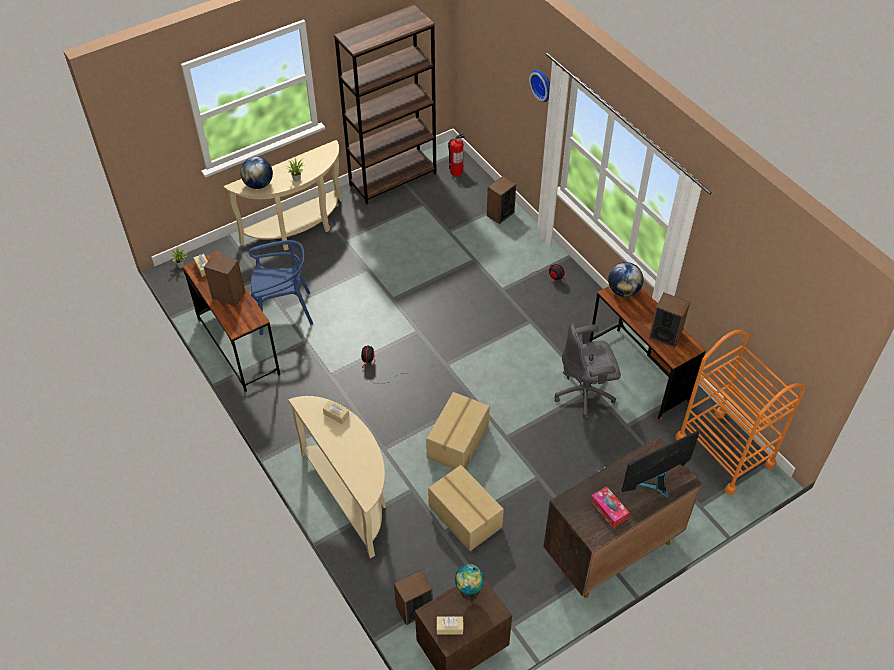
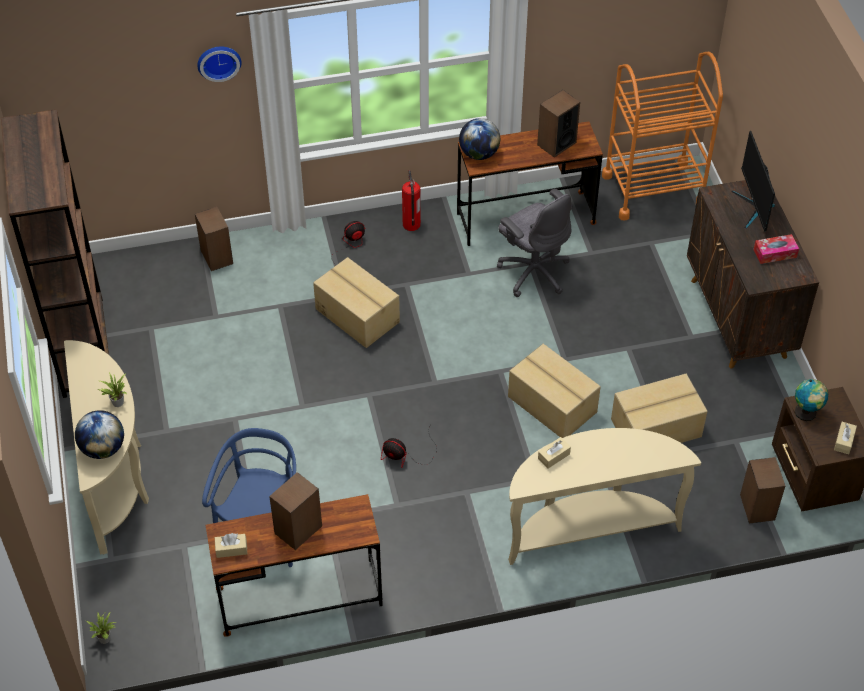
camera: 70 degrees left, 0 degrees up
(456, 171) = (112, 277): fire extinguisher -> fire extinguisher (411, 224)
(487, 303) = (358, 315): none -> cardboard box
(585, 394) = (533, 271): grey office chair -> grey office chair turned 45 degrees counterclockwise

